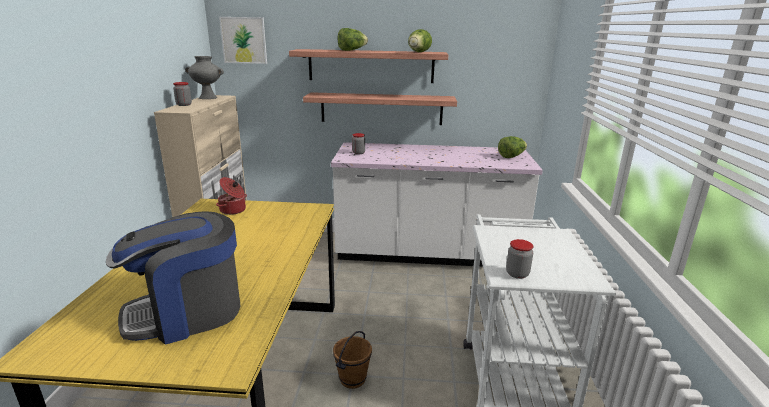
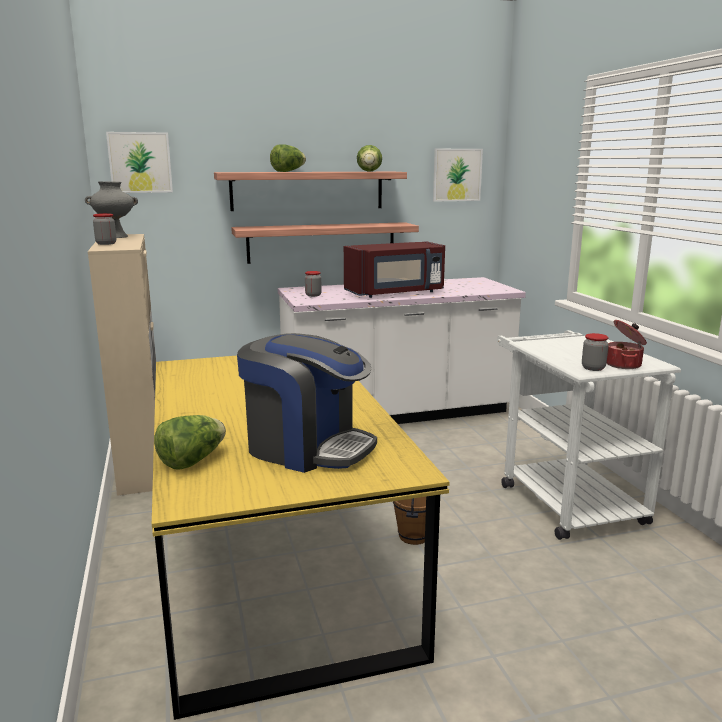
camera: 20 degrees left, 5 degrees down
(187, 313) = (307, 447): coffee machine -> coffee machine turned 105 degrees counterclockwise
(233, 210) = (219, 366): cooking pot -> cooking pot (624, 365)
(425, 158) = (396, 293): none -> red microwave
(505, 56) = (457, 175): none -> picture
(511, 156) = (481, 284): lettuce -> lettuce (192, 461)

